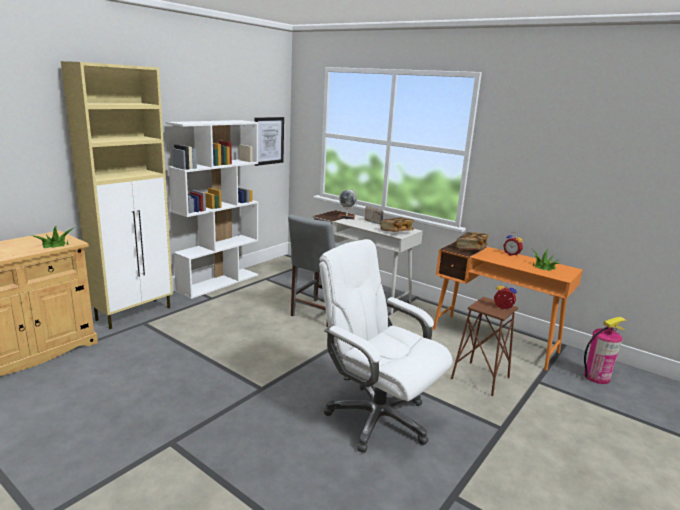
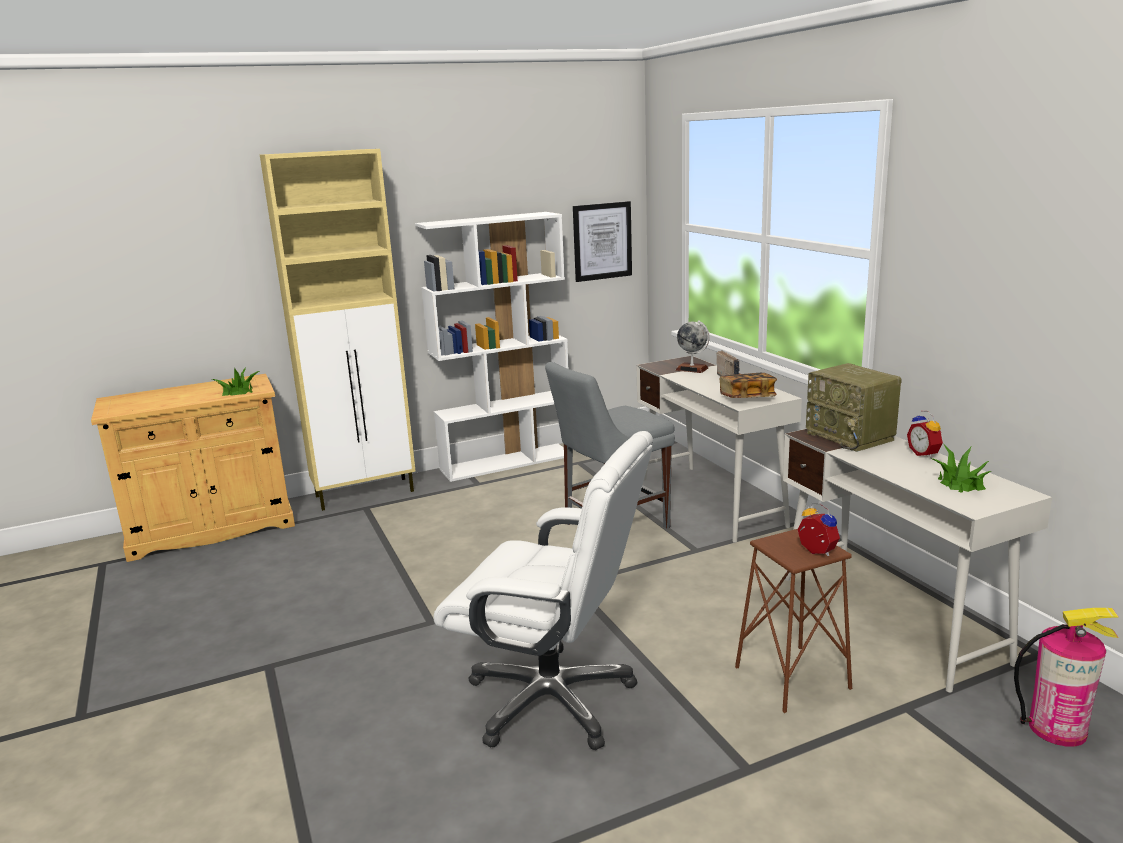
camera: 30 degrees right, 0 degrees up
(377, 418) = (552, 700): white office chair -> white office chair turned 135 degrees clockwise
(471, 248) = (851, 437): book -> radio
(494, 340) = (890, 618): orange desk -> white desk

